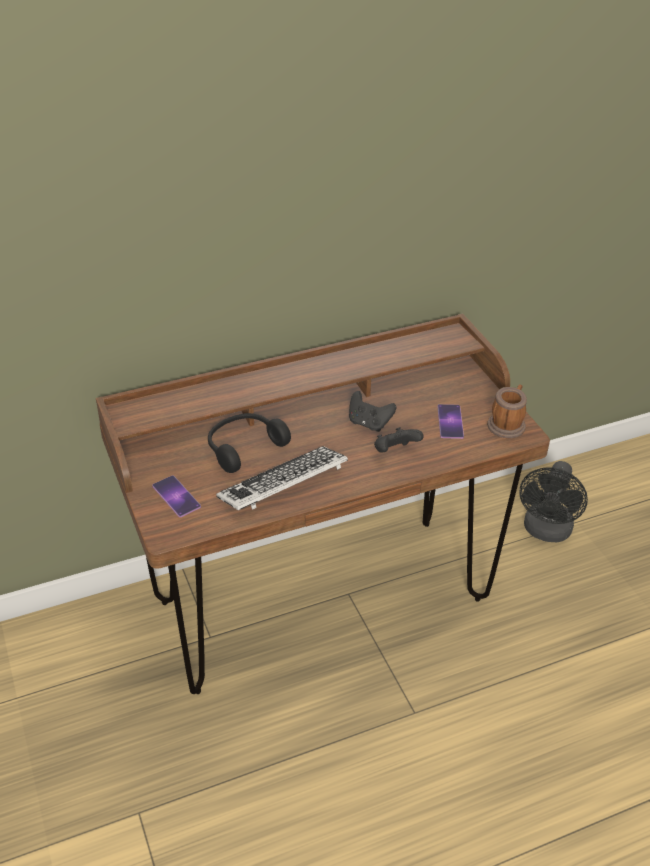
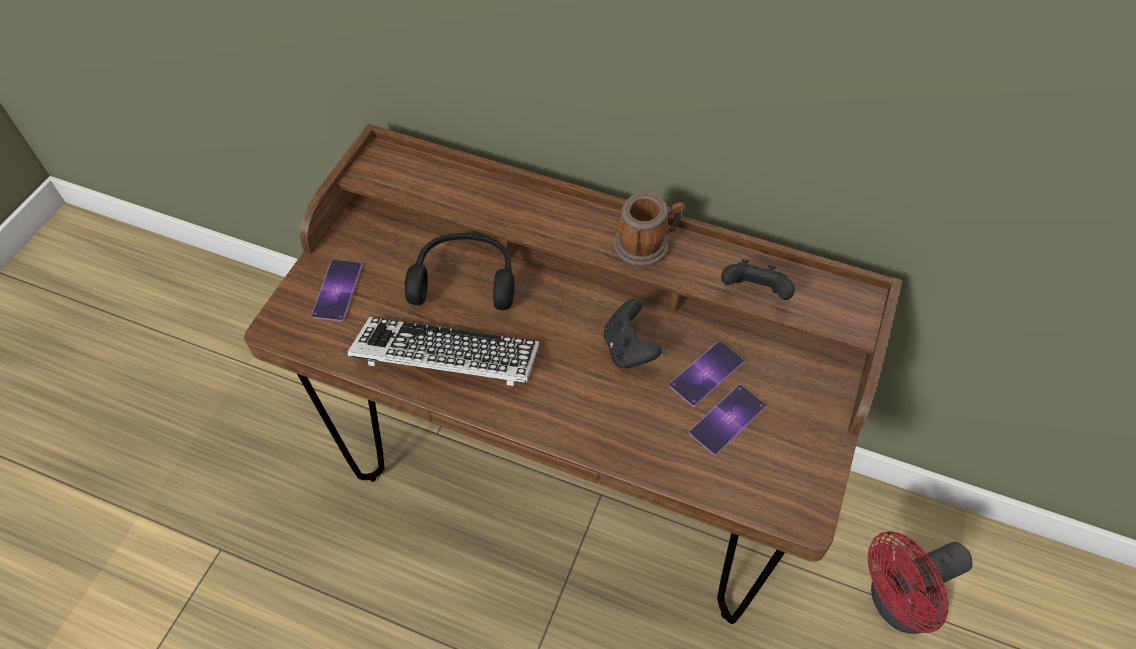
camera: 45 degrees right, 15 degrees up
(395, 452) = (611, 410): black game controller -> black game controller (754, 293)
(417, 410) = (706, 373): none -> phone
(507, 424) = (798, 480): mug -> mug (647, 244)
(546, 532) = (896, 604): black fan -> red fan

